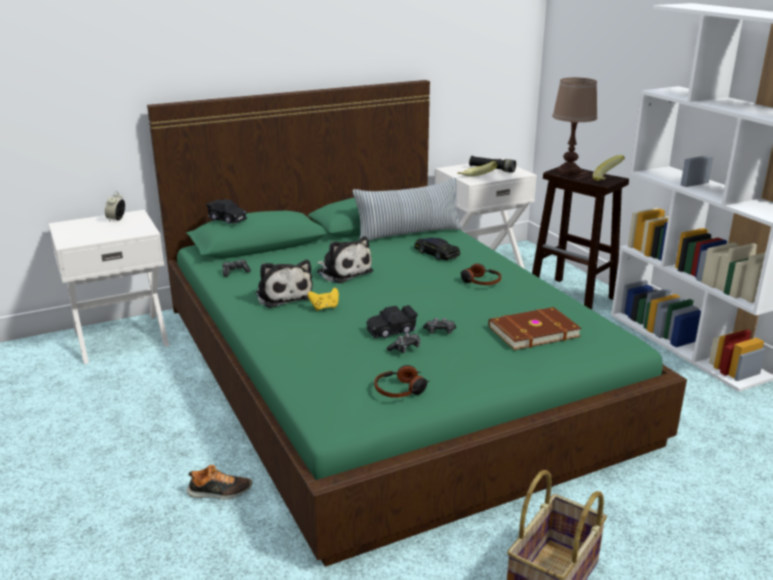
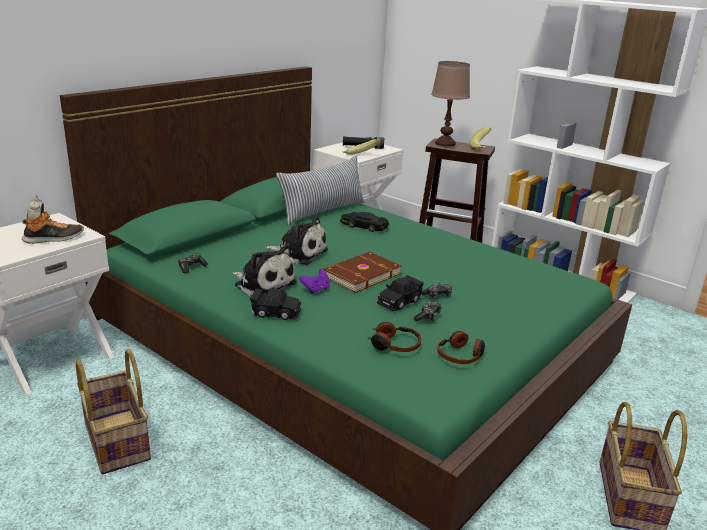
camera: 25 degrees left, 0 degrees up
(121, 414) = (115, 441): none -> basket
(220, 492) = (288, 498): shoe -> shoe (54, 238)
(227, 219) = (158, 214): black toy car -> black toy car (276, 313)
(324, 307) = (316, 290): yellow game controller -> purple game controller
(480, 281) = (425, 246): headphones -> headphones (394, 345)
(532, 331) = (509, 283): brown book -> brown book (360, 274)

